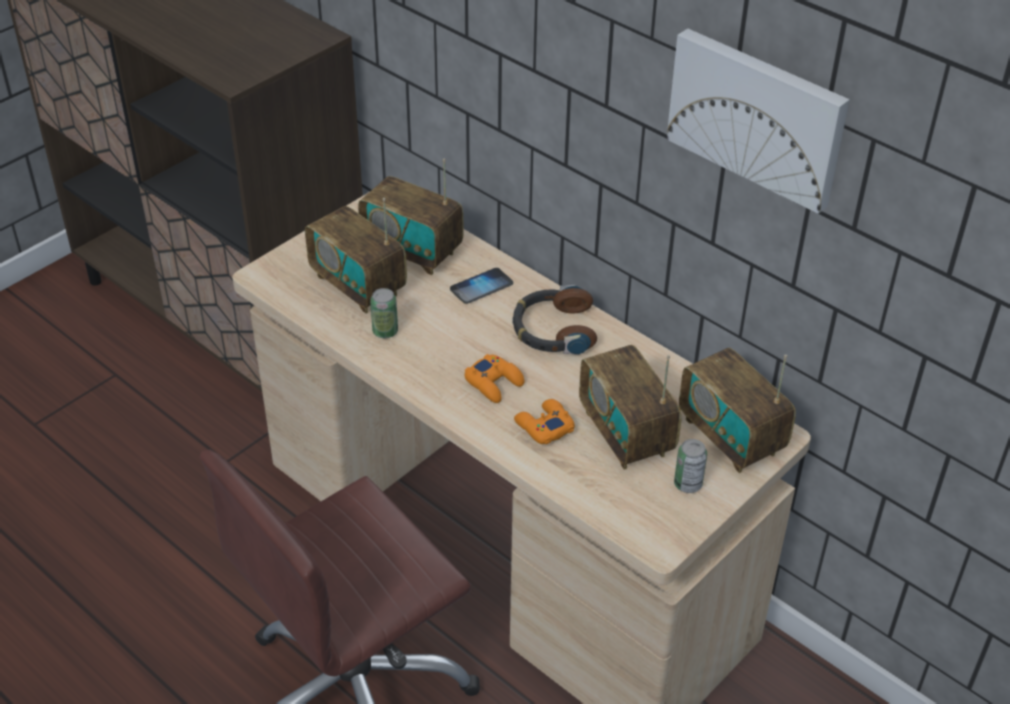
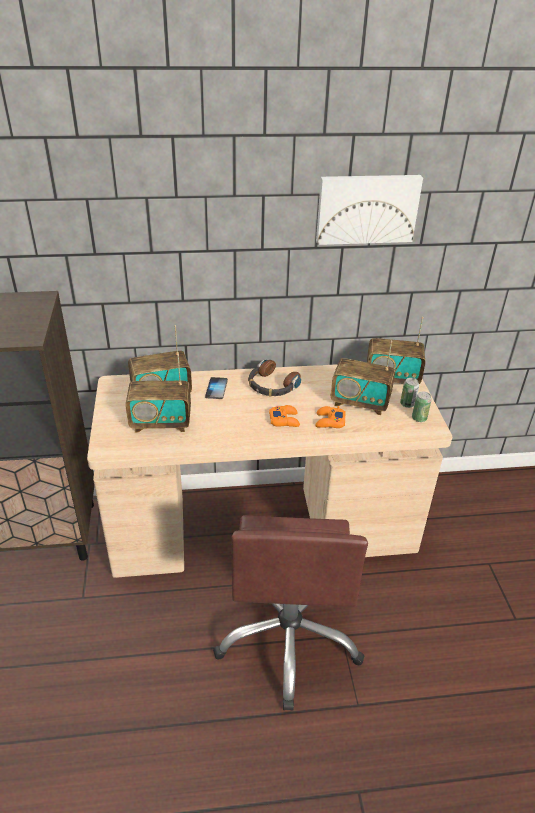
camera: 50 degrees left, 5 degrees down
(385, 331) = (206, 432): can -> can (419, 418)

